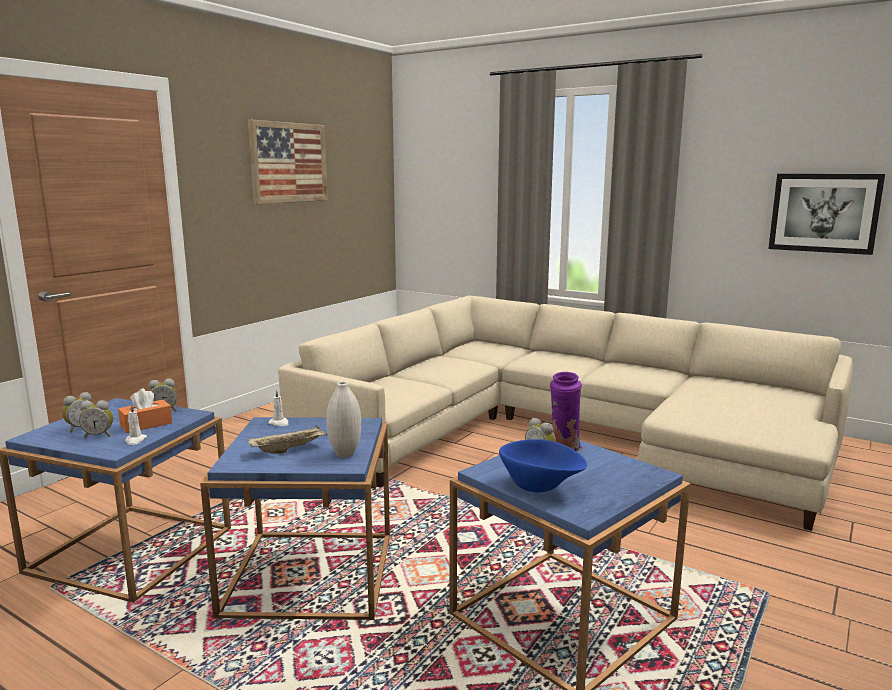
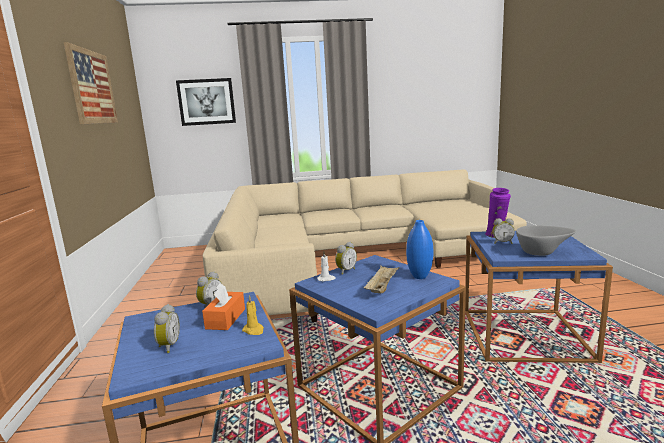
camera: 40 degrees left, 0 degrees up
(99, 435) = (206, 342): alarm clock -> alarm clock (345, 271)
(135, 440) = (254, 330): white candle -> yellow candle
(345, 454) = (419, 276): white vase -> blue vase
(542, 487) = (542, 252): blue bowl -> grey bowl
(824, 213) = (438, 107): picture -> picture (206, 102)

